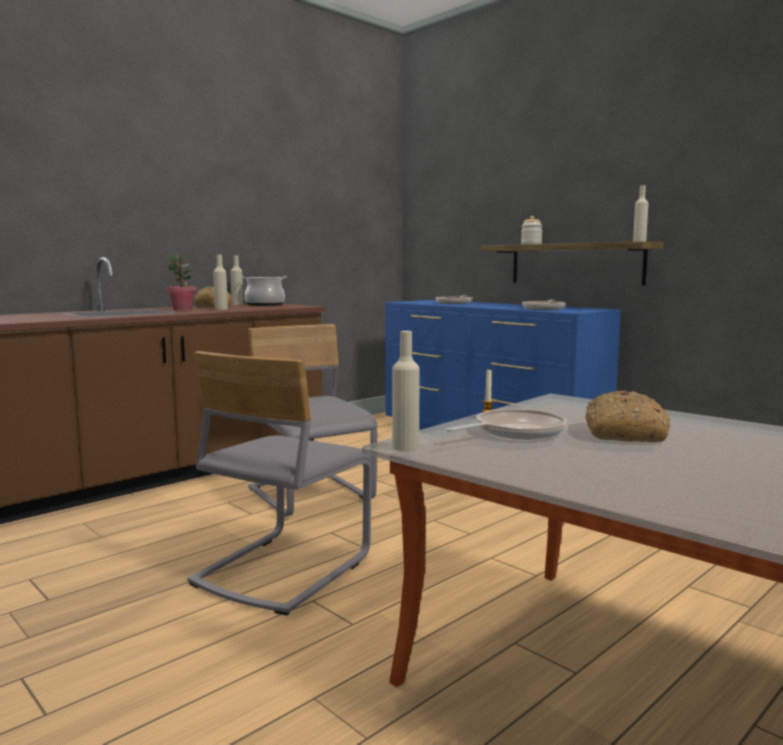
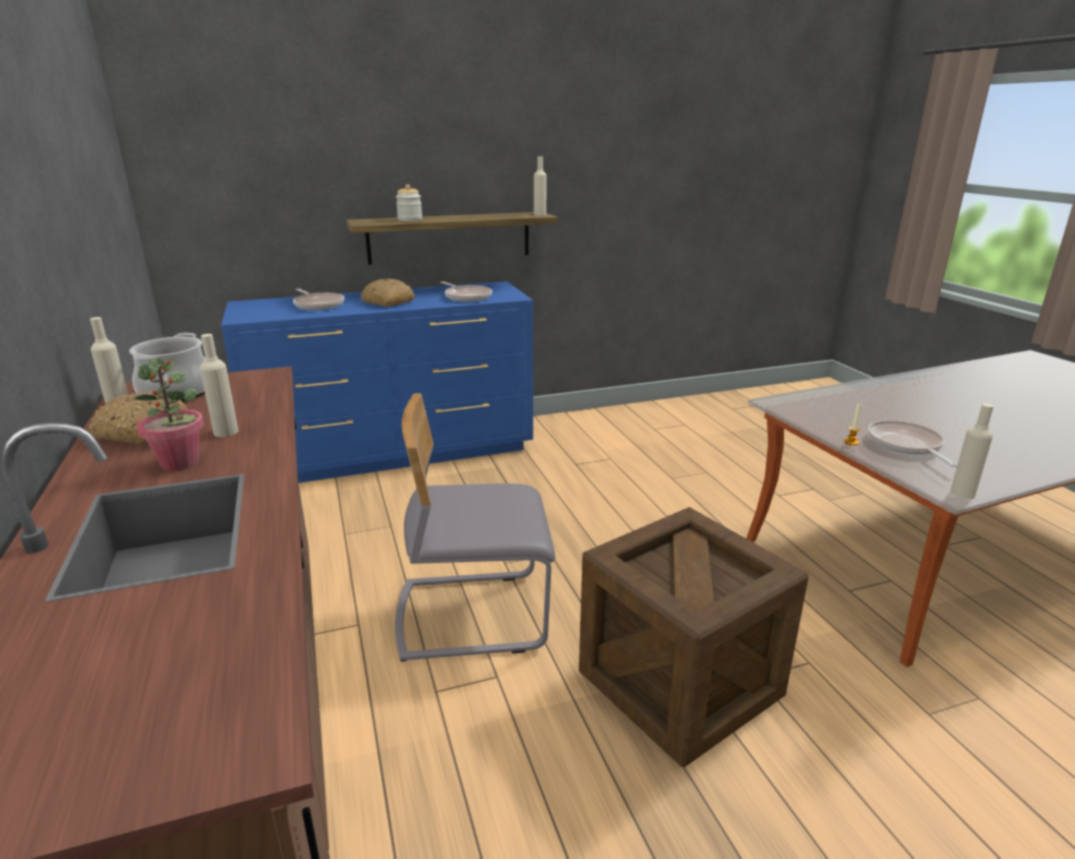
camera: 65 degrees left, 15 degrees up
(281, 569) = (679, 683): grey chair -> crate
(622, 433) = (908, 417): bread -> bread (387, 302)

